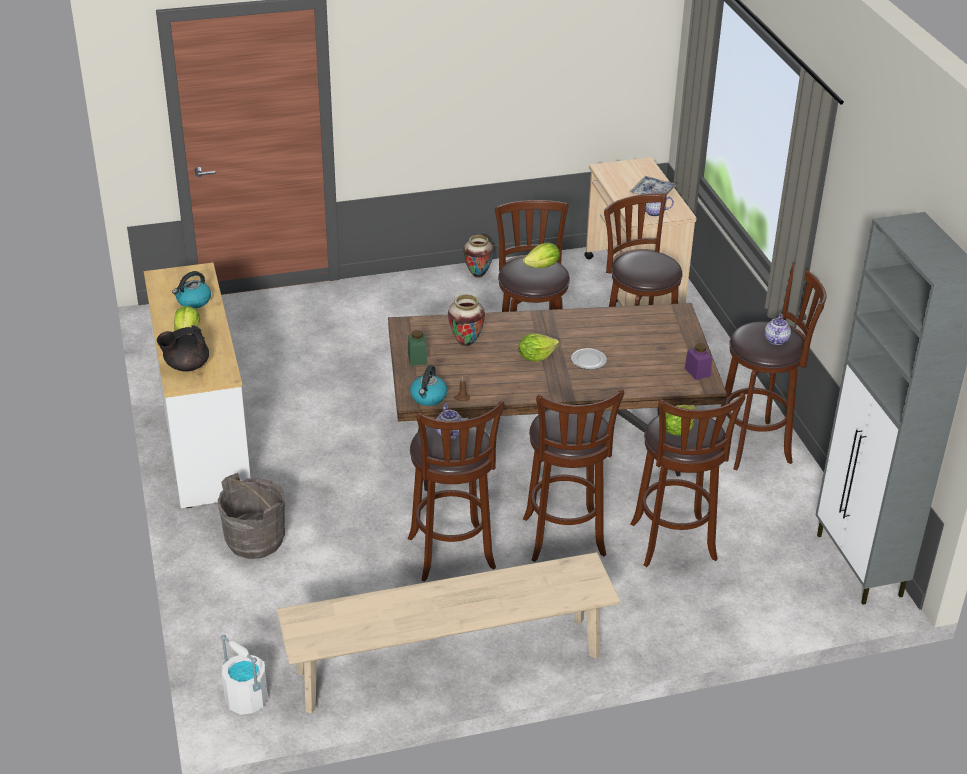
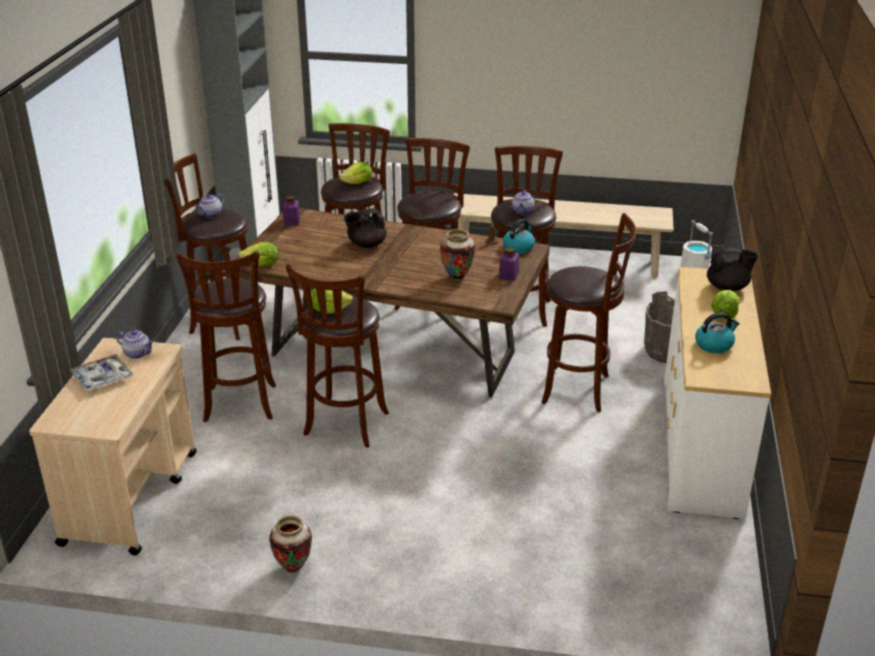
camera: 155 degrees left, 5 degrees down
(336, 464) = (580, 390): none -> brown stool
(417, 358) = (508, 275): green jar -> purple jar
(535, 357) = (406, 255): lettuce -> lettuce (262, 265)
(589, 361) = (366, 244): plate -> black teapot

